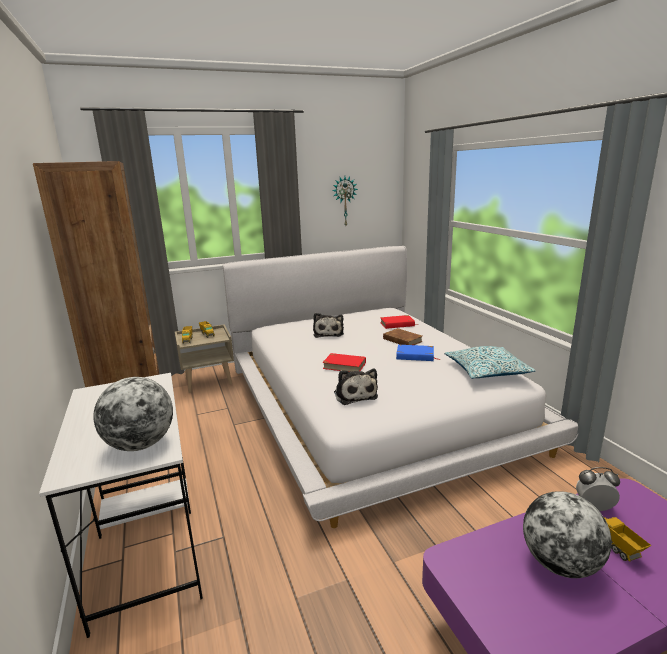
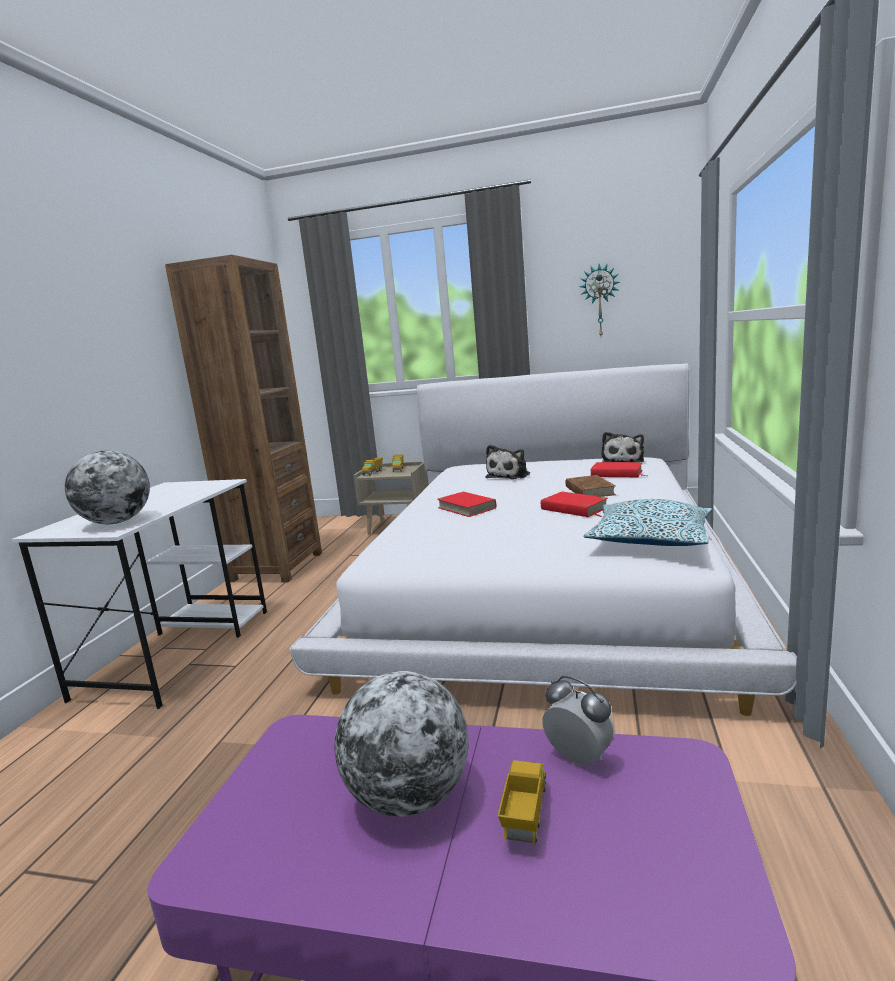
camera: 35 degrees right, 5 degrees down
(355, 394) = (426, 537): plush toy -> plush toy (623, 461)
(415, 356) = (574, 509): blue book -> red book

